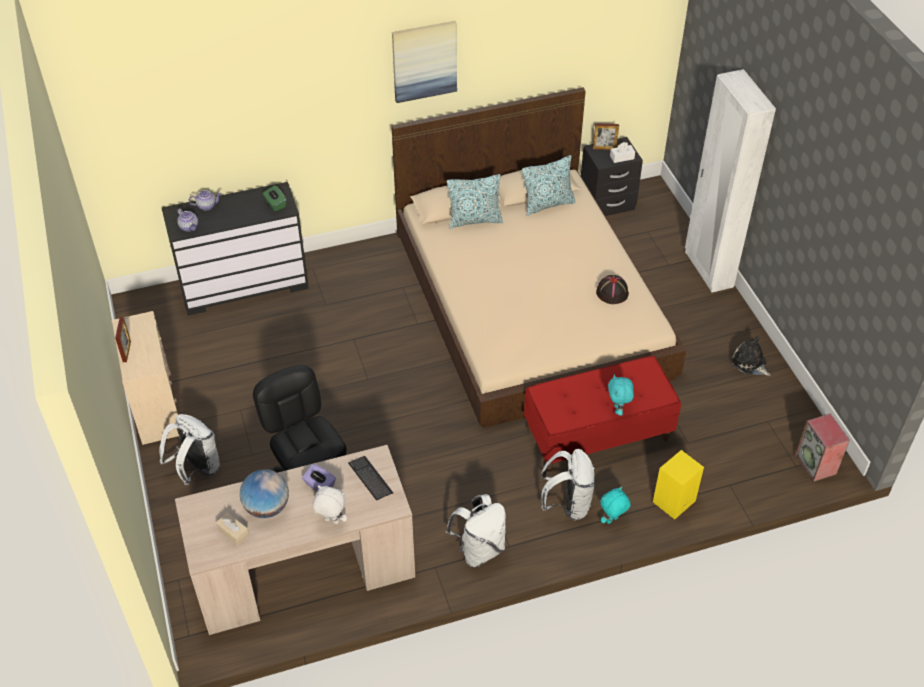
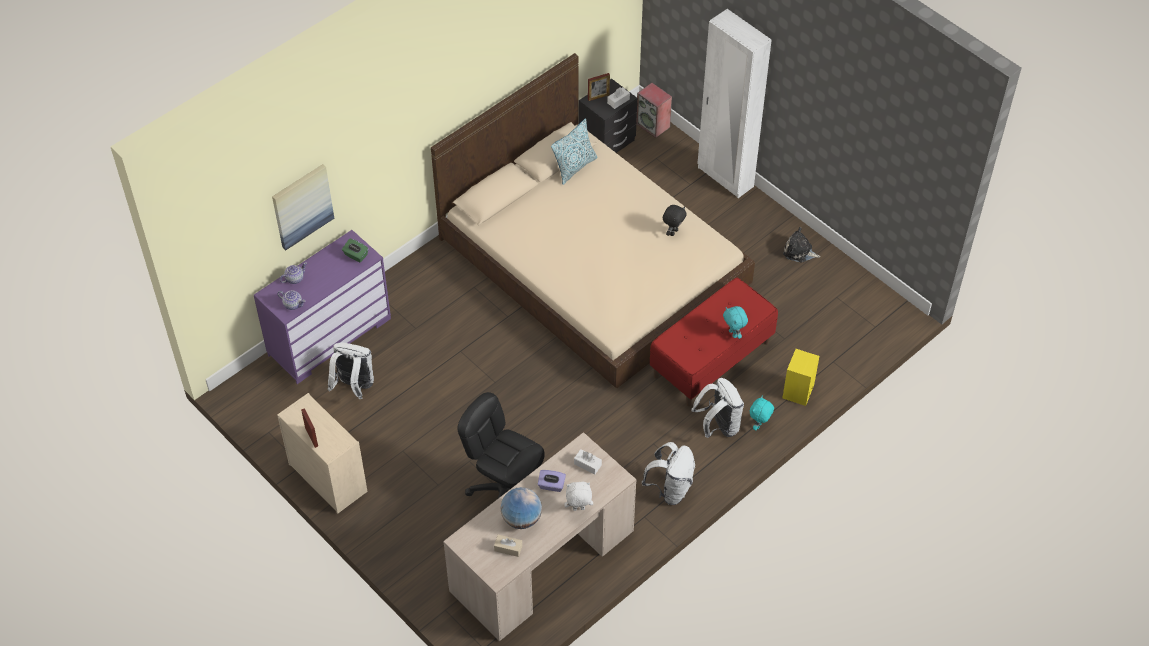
camera: 25 degrees left, 5 degrees up
(196, 469) = (399, 515): white backpack -> white backpack (354, 386)
(244, 284) = (329, 336): black dresser -> purple dresser
(370, 479) = (587, 464): keyboard -> white tissue box
(424, 61) = (451, 83): picture -> picture (302, 206)
(474, 220) = (520, 205): pillow -> none
(612, 292) = (673, 232): black hat -> black plush toy
(816, 465) = (889, 320): speaker -> speaker (653, 125)

